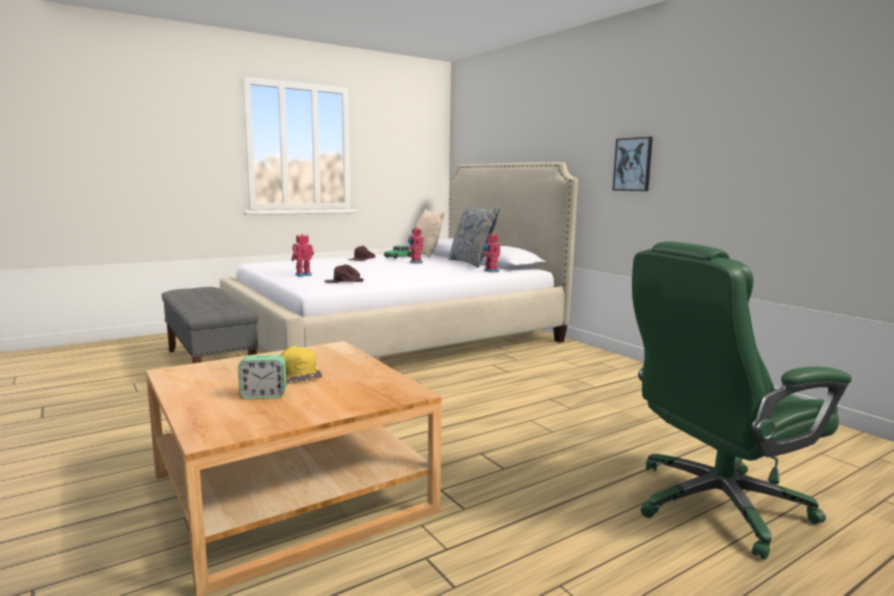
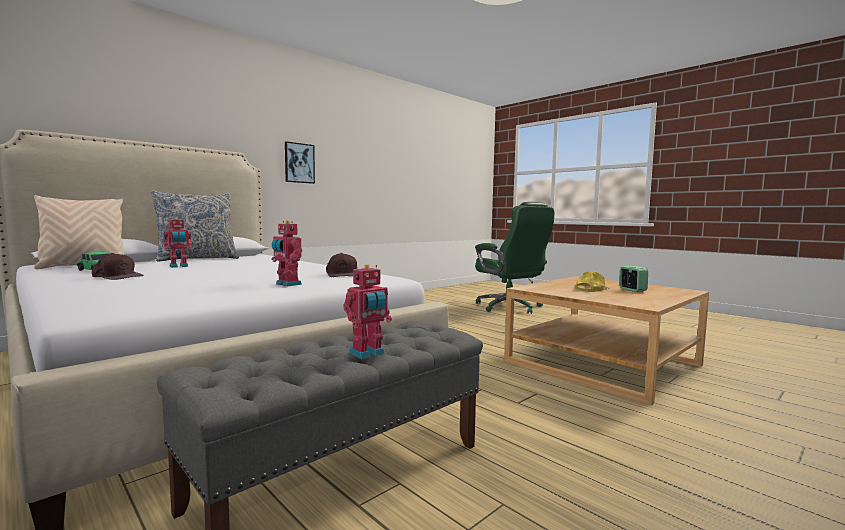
camera: 100 degrees left, 5 degrees down
(490, 271) = (266, 257): toy robot -> toy robot (368, 354)

